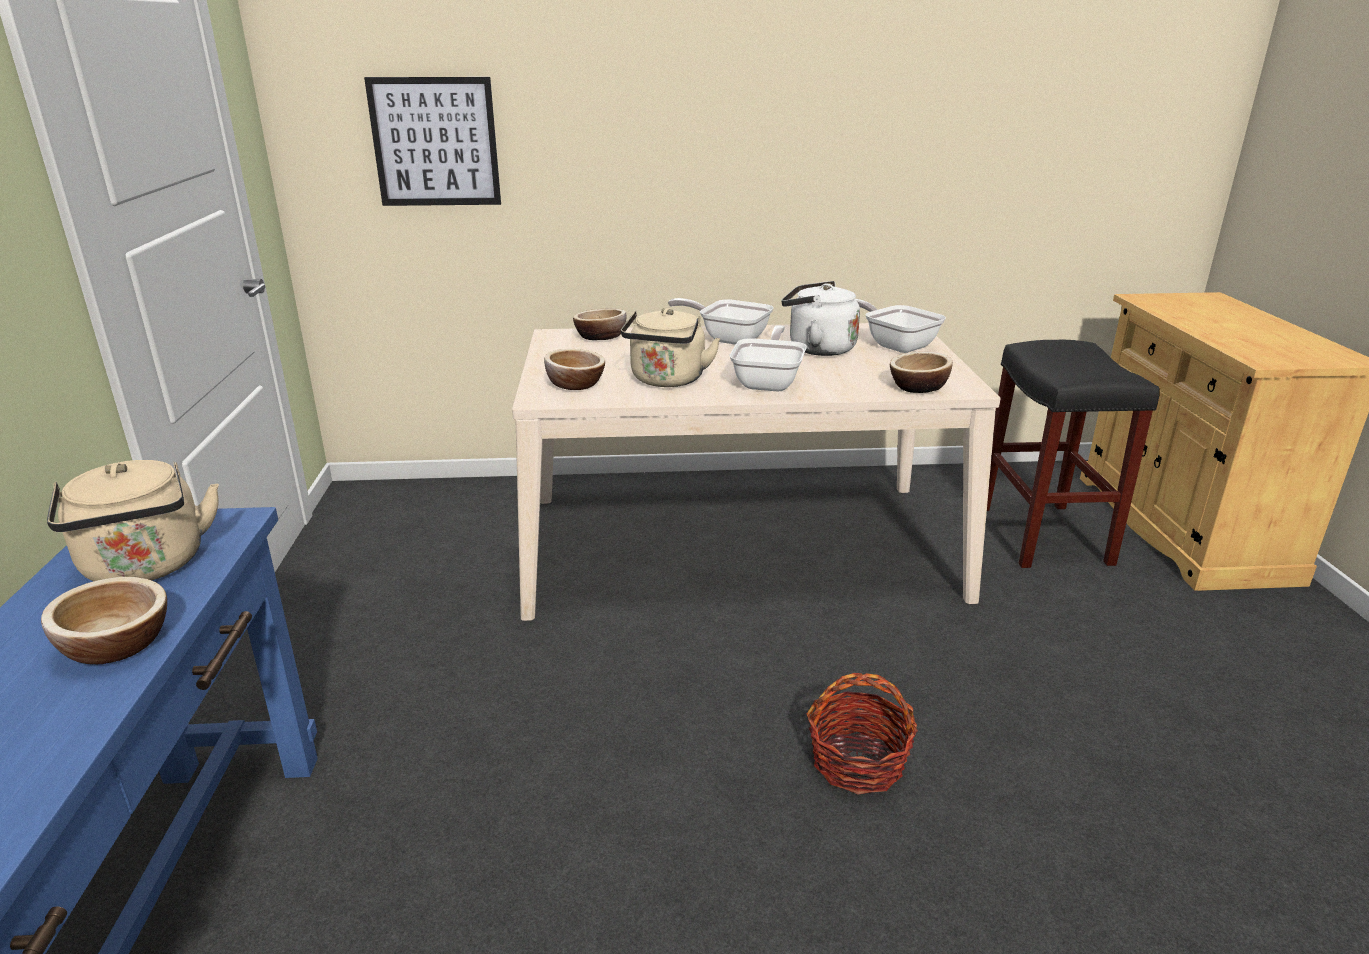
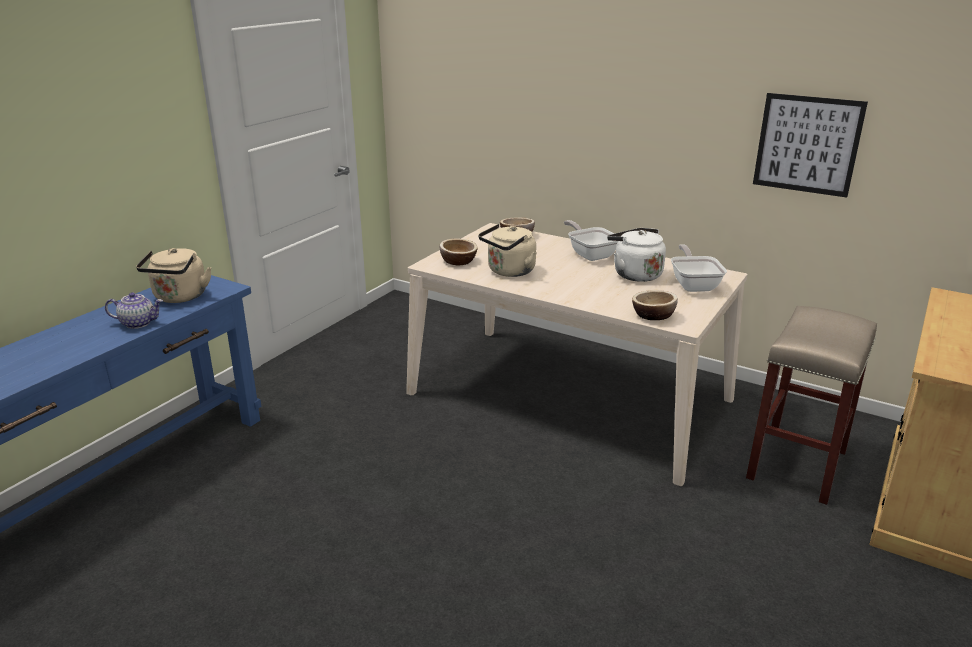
camera: 35 degrees right, 0 degrees up
(117, 645) = (138, 323): bowl -> teapot
(435, 142) = (463, 98): picture -> picture (807, 144)
(769, 382) = (566, 287): frying pan -> none
(857, 762) = (489, 532): basket -> none
(1045, 536) = (797, 466): black stool -> beige stool

